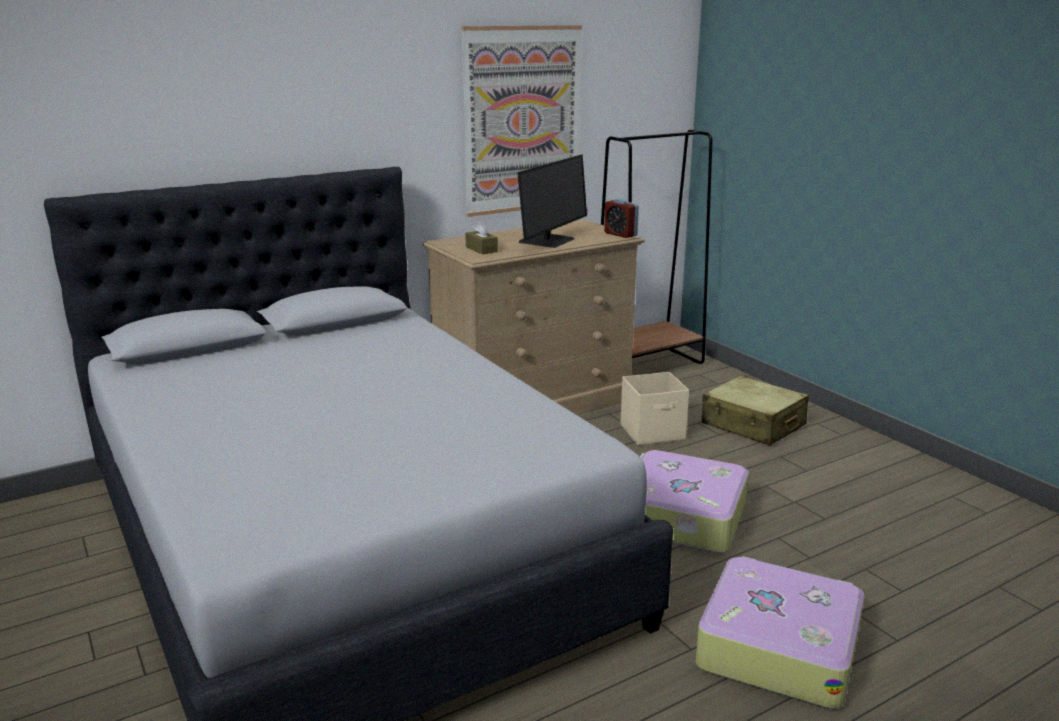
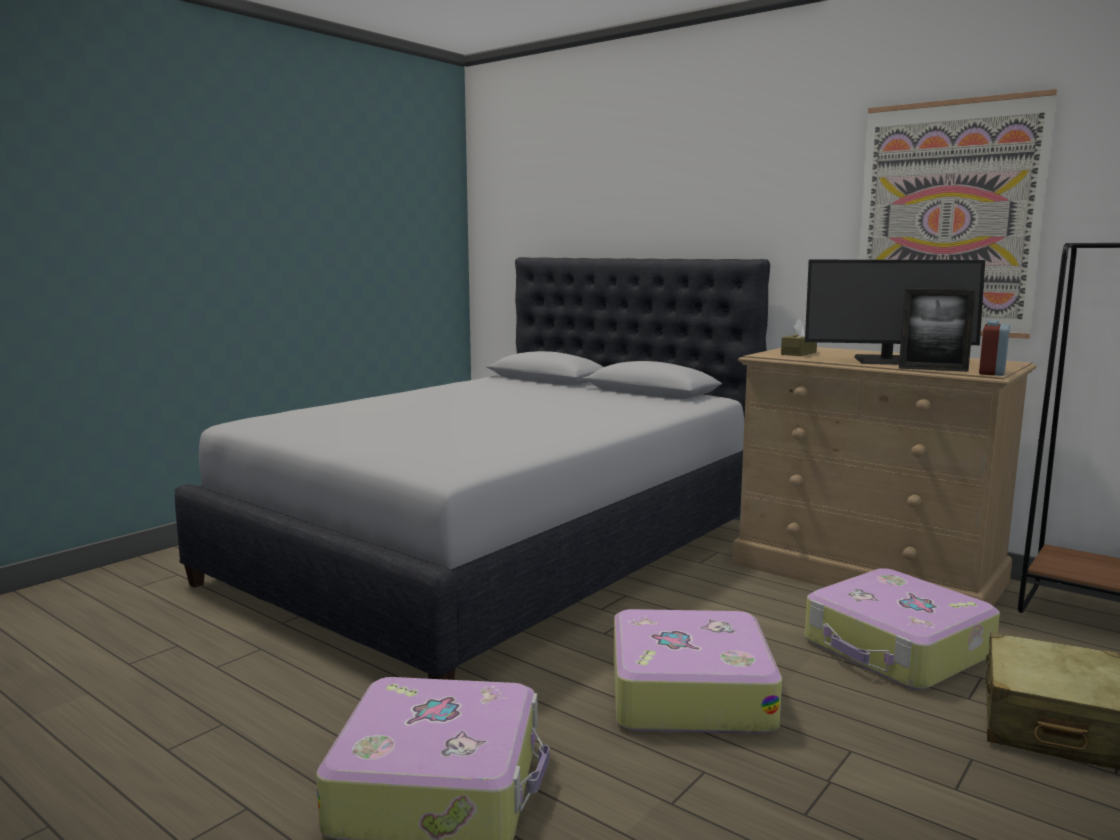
camera: 70 degrees right, 10 degrees down
(596, 241) = (932, 369): none -> picture frame
(653, 432) = (897, 649): beige storage box -> suitcase

